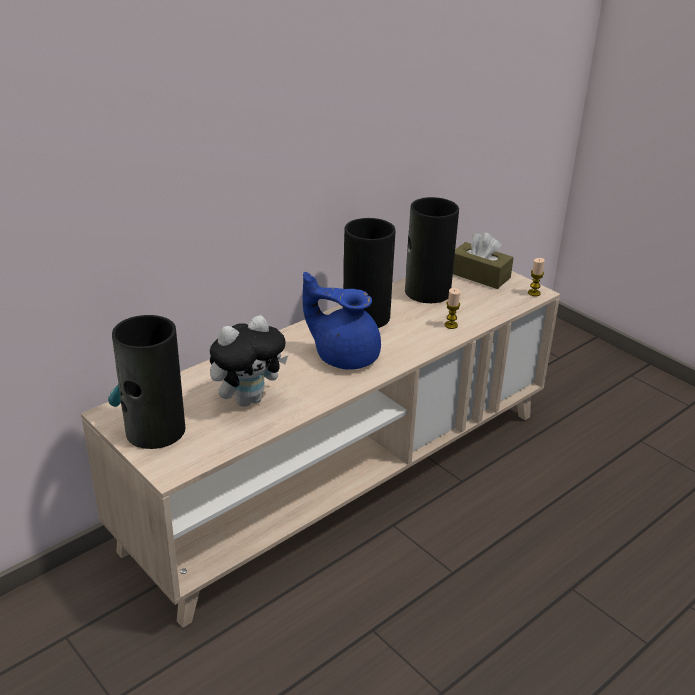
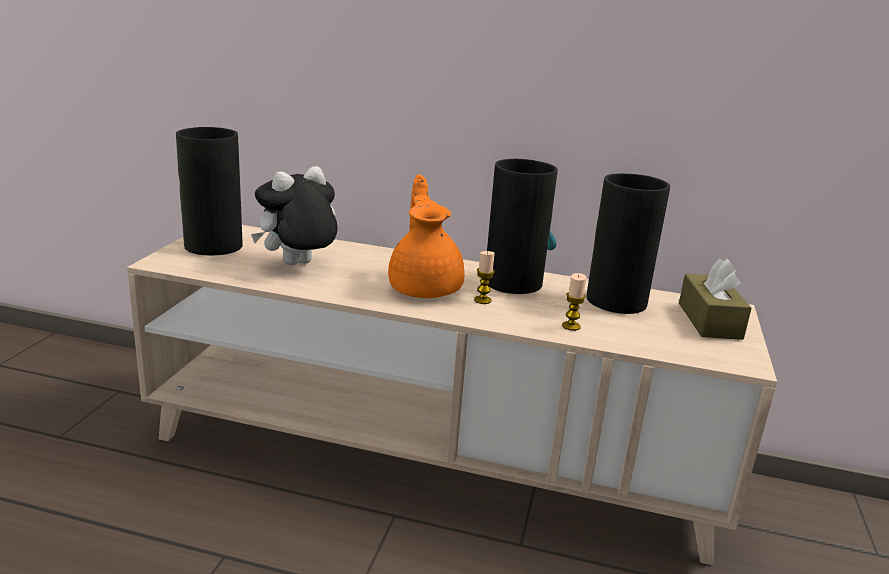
camera: 55 degrees right, 10 degrees down
(248, 399) = (297, 265): plush toy -> plush toy turned 120 degrees clockwise
(344, 355) = (425, 287): blue teapot -> orange teapot
(534, 293) = (739, 362): candle -> candle (482, 300)

